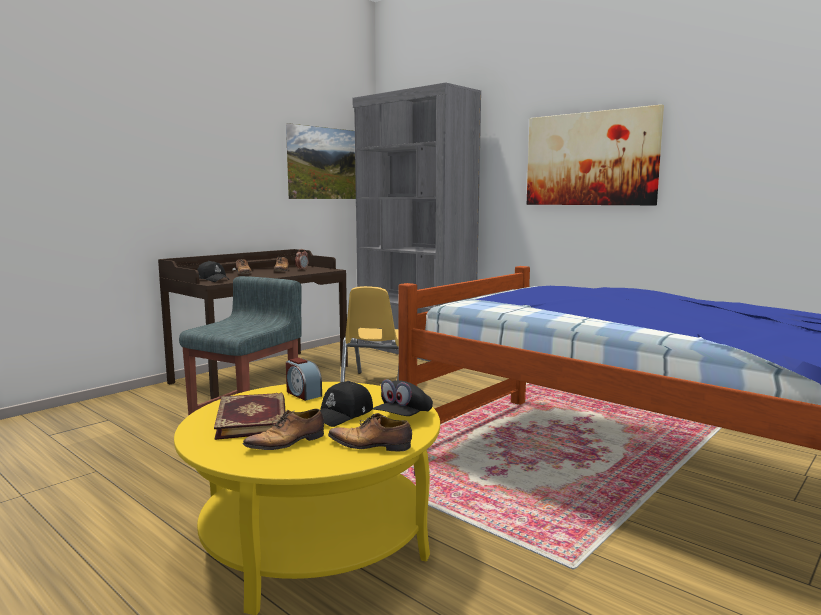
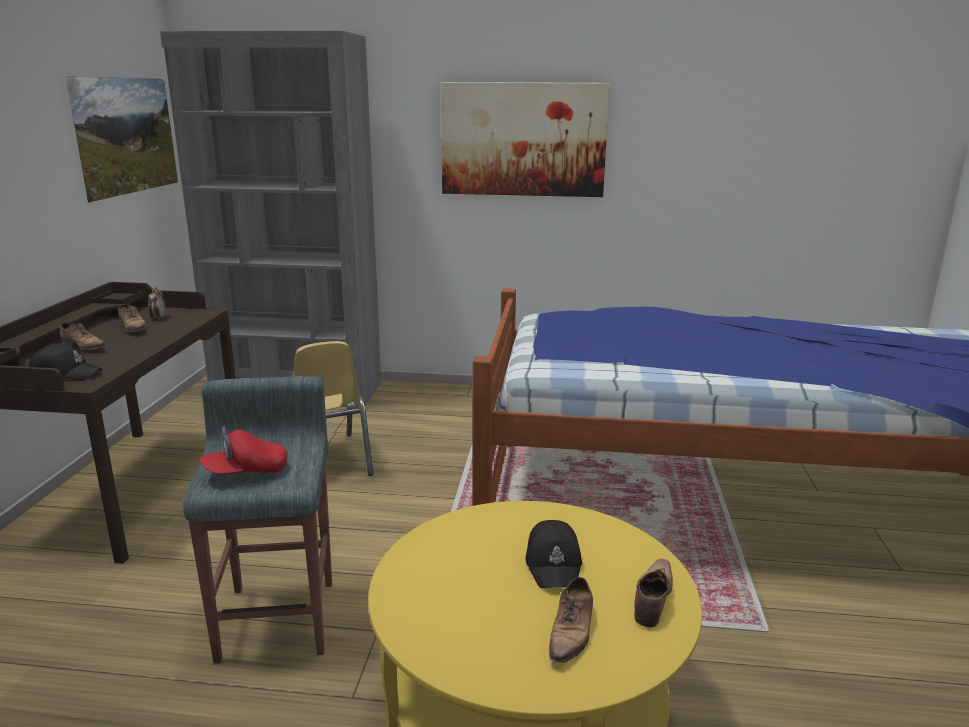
camera: 35 degrees left, 10 degrees up
(225, 327) = (246, 472): none -> red cap
(254, 419) = (473, 611): book -> none
(303, 394) = (455, 546): alarm clock -> none
(371, 446) = (652, 599): shoe -> shoe turned 135 degrees clockwise
(403, 418) = (614, 544): black cap -> none

